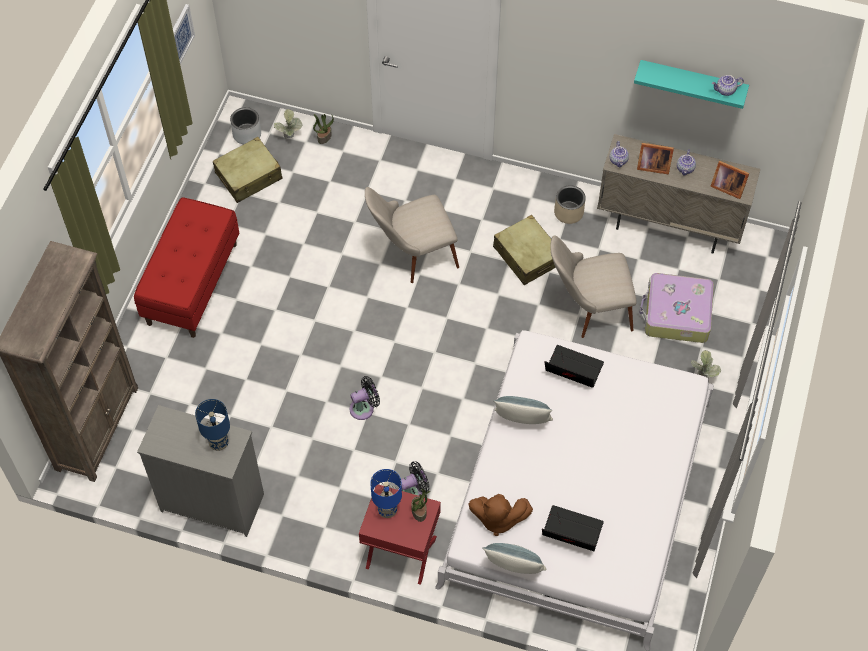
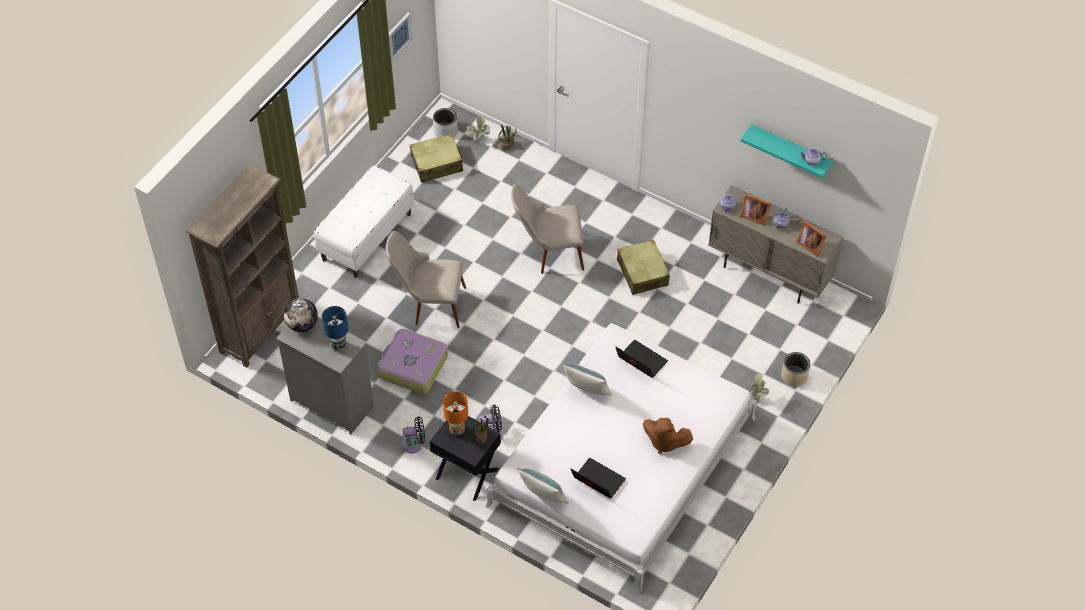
camera: 15 degrees right, 5 degrees down
(165, 426) = (302, 325): none -> globe
(192, 283) = (366, 236): red bench -> white bench
(364, 408) = (472, 360): black fan -> black fan (414, 444)
(387, 510) = (457, 429): blue table lamp -> orange table lamp
(401, 553) = (466, 474): red nightstand -> black nightstand
(497, 519) = (543, 458): brown plush toy -> brown plush toy (664, 442)
(568, 212) = (688, 246): beige planter -> beige planter (794, 376)
(587, 310) = (678, 325): beige chair -> beige chair (429, 304)
(676, 314) = (751, 344): suitcase -> suitcase (412, 367)

